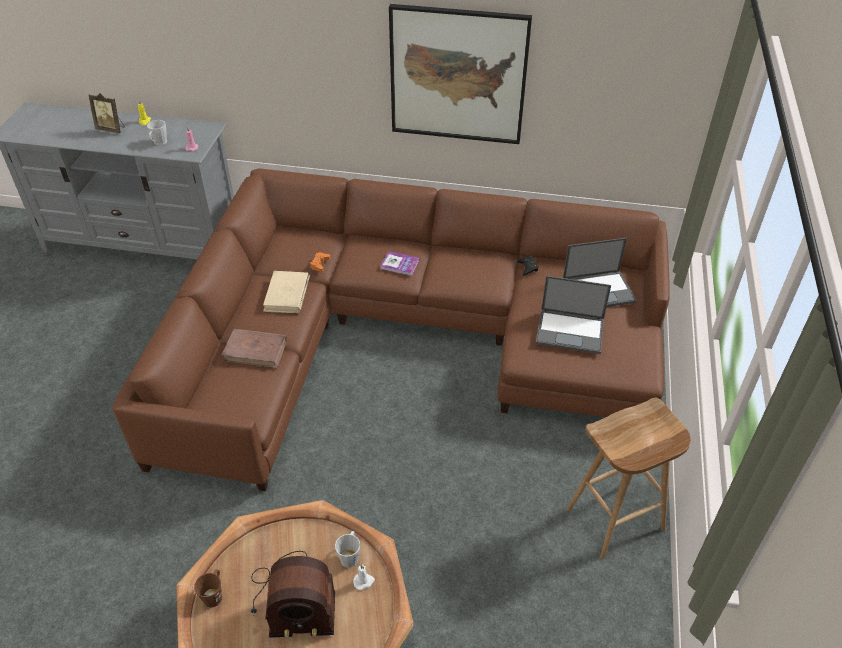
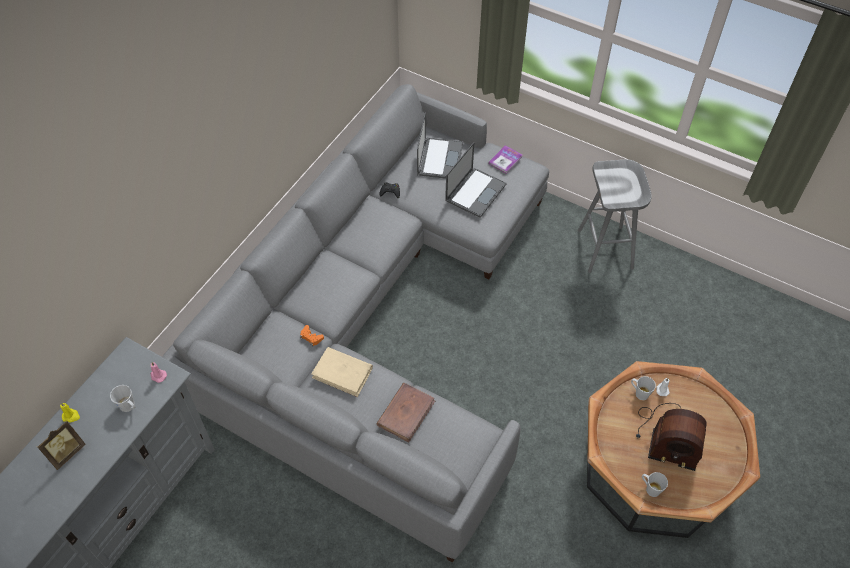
camera: 70 degrees left, 10 degrees up
(214, 595) = (650, 488): brown mug -> grey mug
(292, 600) = (666, 437): radio -> radio turned 90 degrees clockwise
(399, 264) = (343, 276): book -> book (505, 160)
(404, 336) = (377, 318): brown sofa -> grey sofa
(458, 75) = (270, 110): picture -> none
(614, 520) = (606, 250): brown stool -> grey stool

